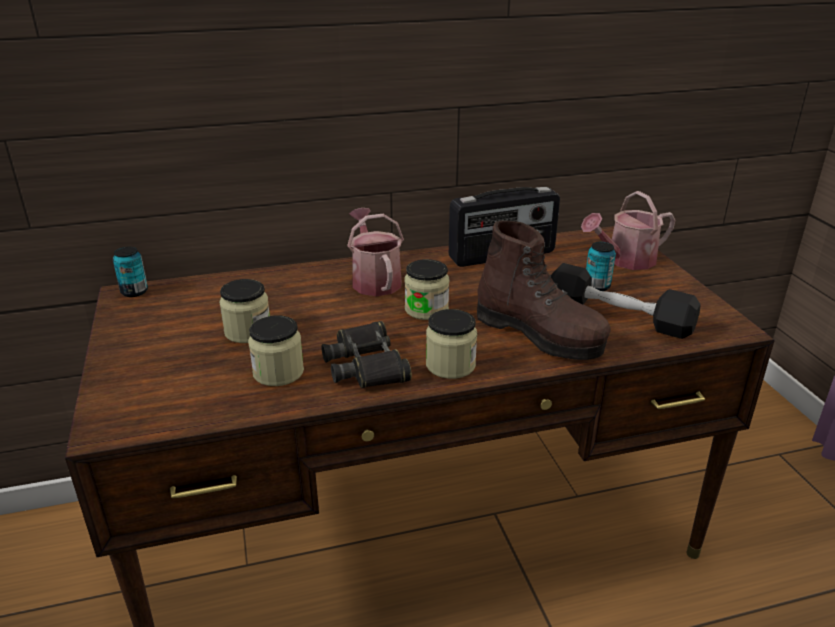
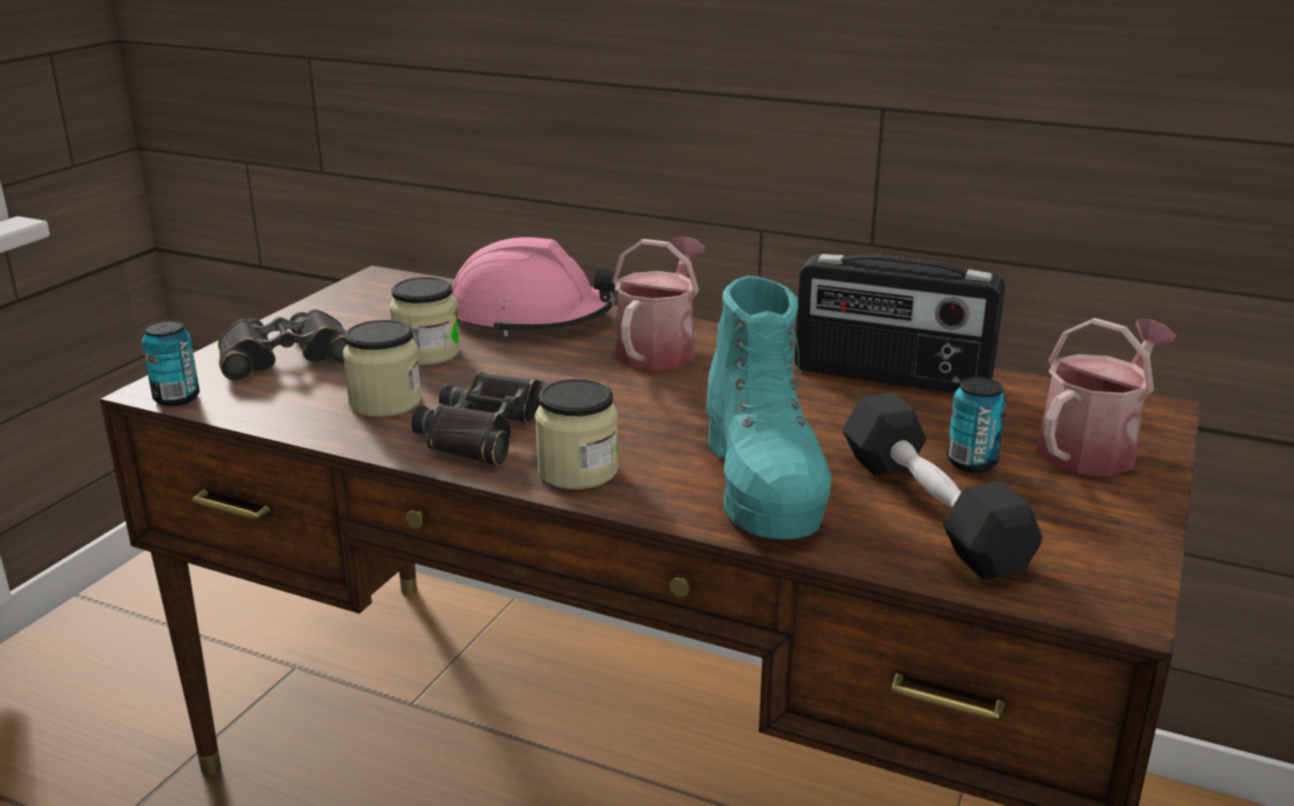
camera: 40 degrees right, 5 degrees down
(134, 292) = (391, 279): can -> can (176, 398)
(158, 371) = (286, 358): none -> black binoculars
(272, 286) = (531, 318): none -> pink hard hat
(426, 309) = (663, 402): jar -> none
(540, 334) = (763, 485): brown boot -> turquoise boot
(625, 260) = (1094, 447): watering can -> watering can turned 120 degrees clockwise

